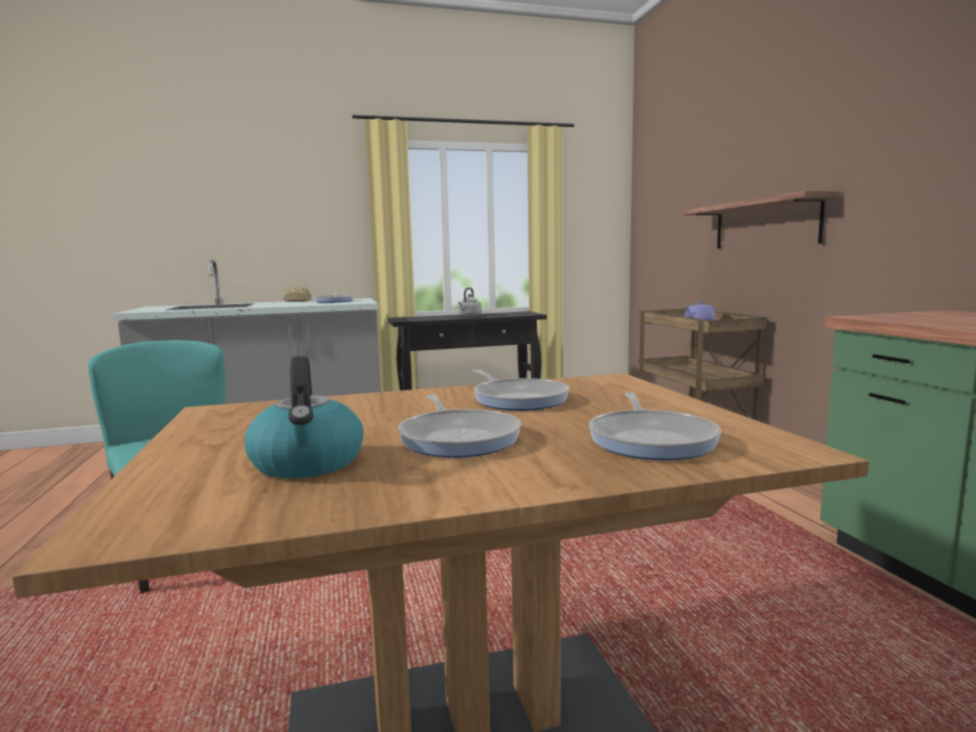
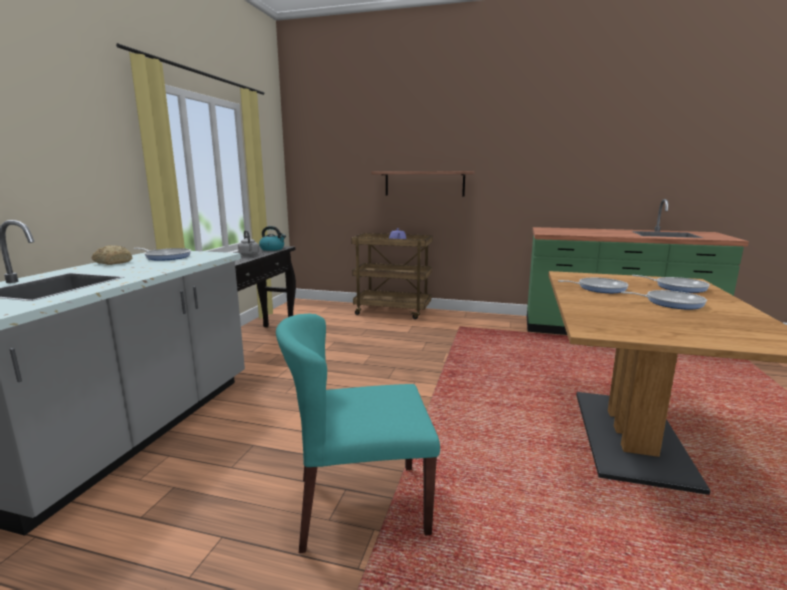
camera: 60 degrees left, 5 degrees up
(308, 463) = (710, 322): kettle -> kettle (272, 249)

